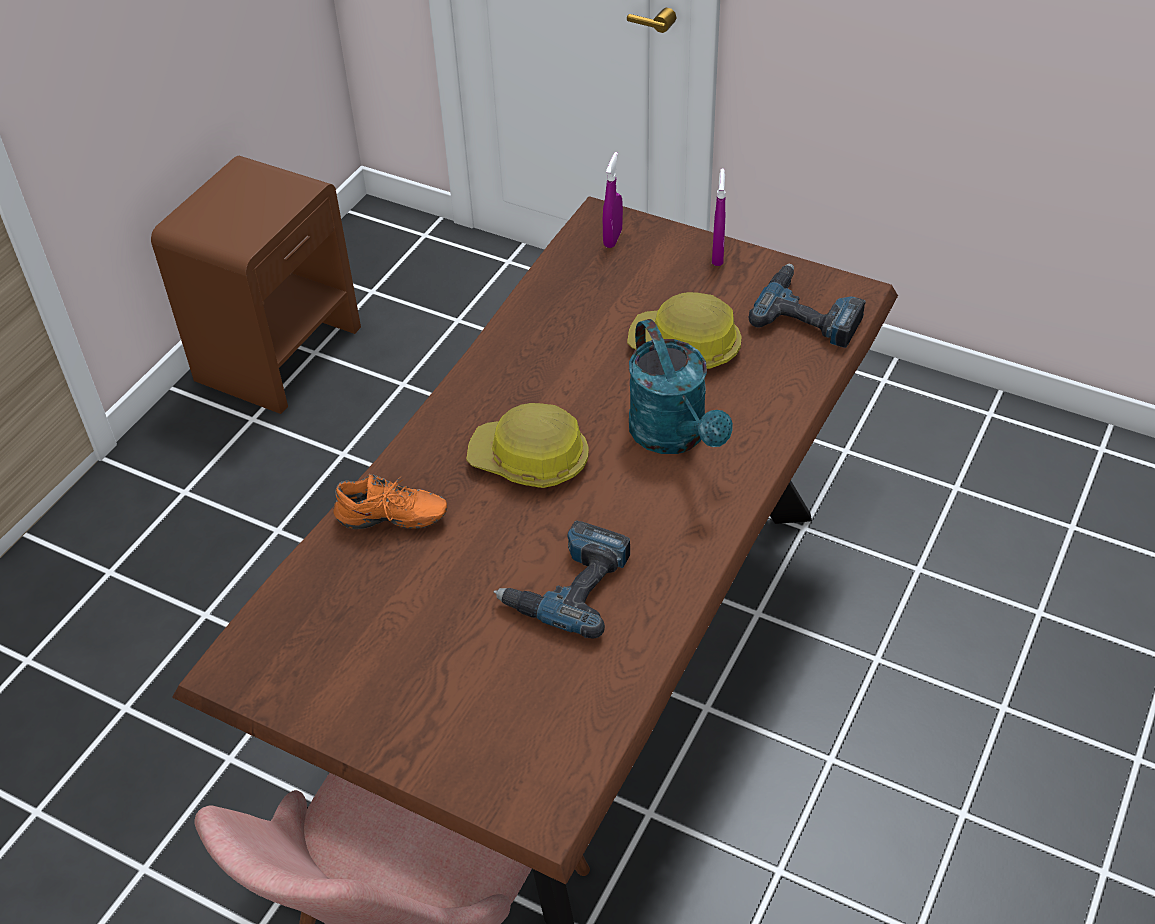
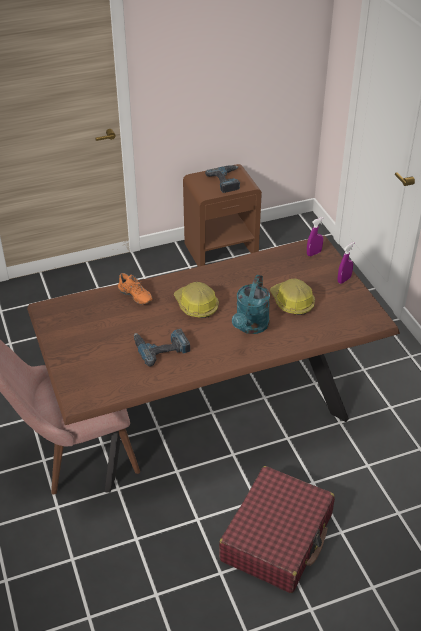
camera: 40 degrees right, 5 degrees down
(809, 313) = (351, 317): power drill -> power drill (227, 181)
(930, 795) = (277, 537): none -> red suitcase

